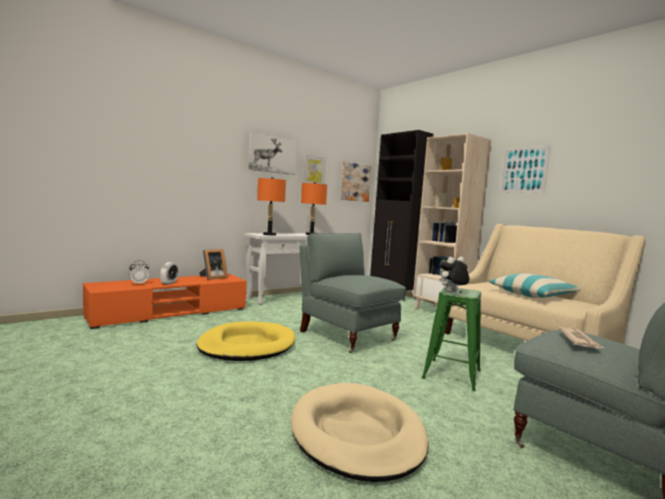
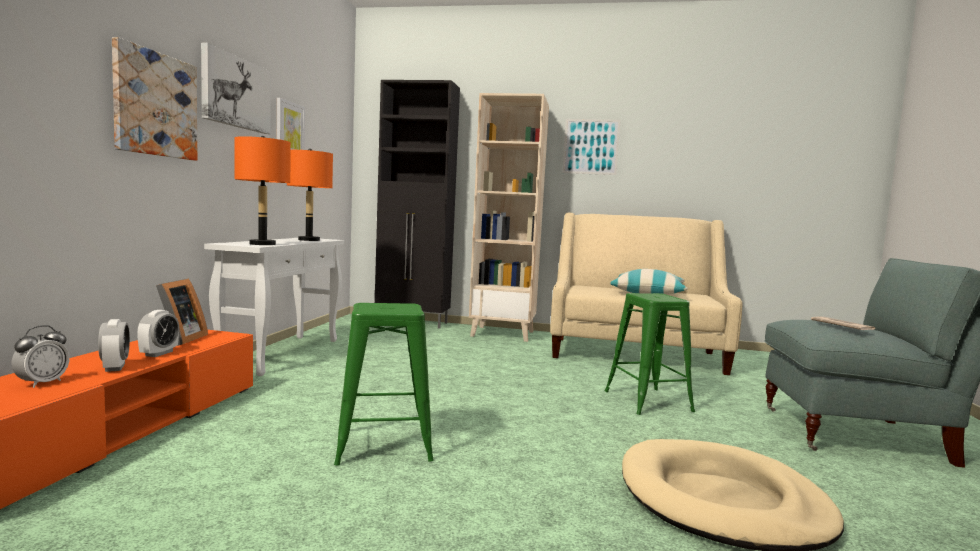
camera: 40 degrees left, 0 degrees up
(194, 281) = (159, 353): none -> alarm clock
(247, 346) = (384, 445): yellow dog bed -> green stool
(347, 335) = (473, 389): grey armchair -> none
(355, 182) = (335, 152): picture -> picture (155, 104)
(452, 292) = (657, 299): plush toy -> none

